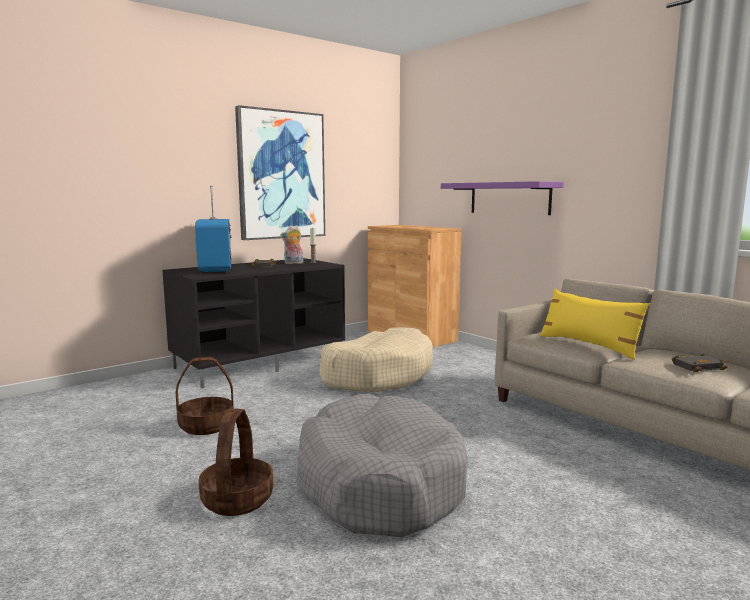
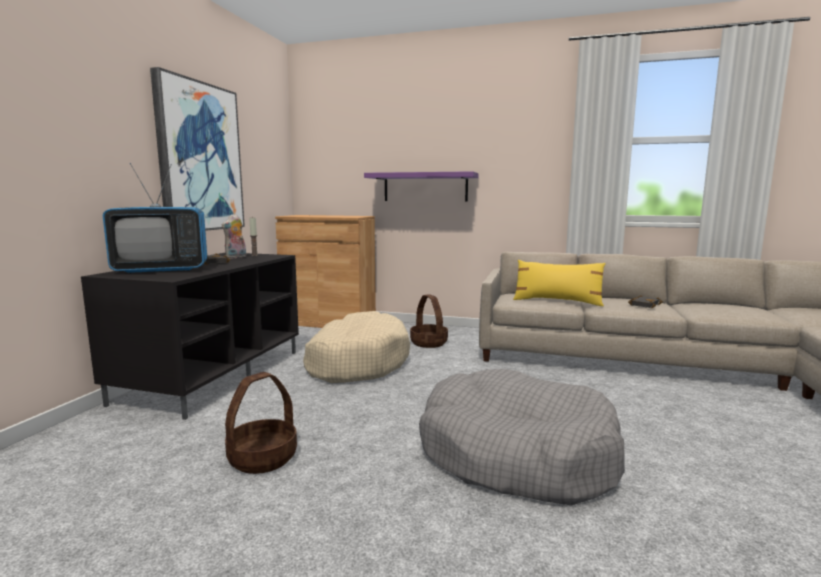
camera: 35 degrees left, 0 degrees up
(215, 269) = (162, 270): television -> television turned 120 degrees clockwise
(237, 500) = (430, 521): basket -> basket (429, 343)

